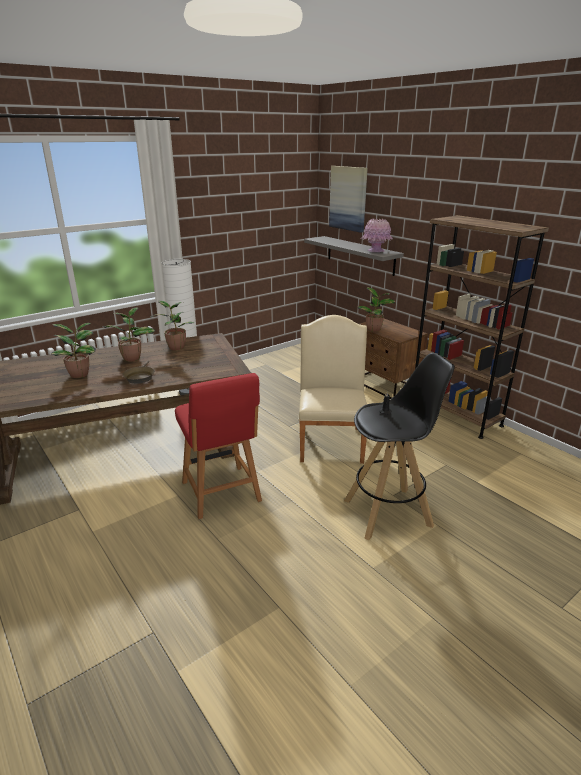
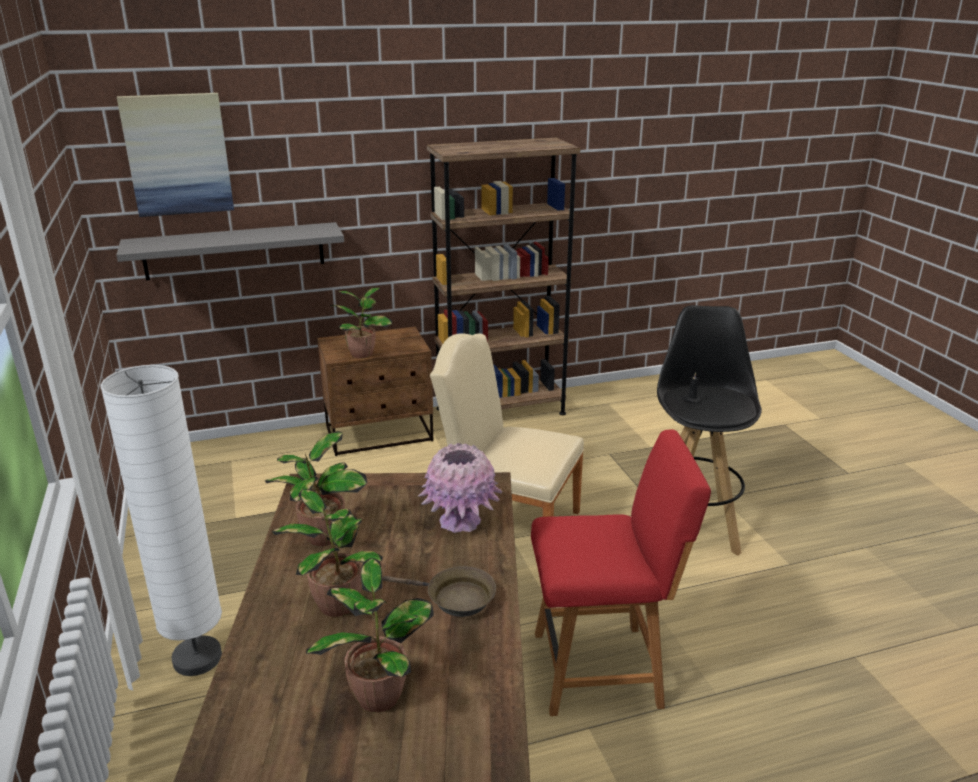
camera: 70 degrees left, 0 degrees up
(376, 251) = (301, 231): pink vase -> pink vase (460, 521)

